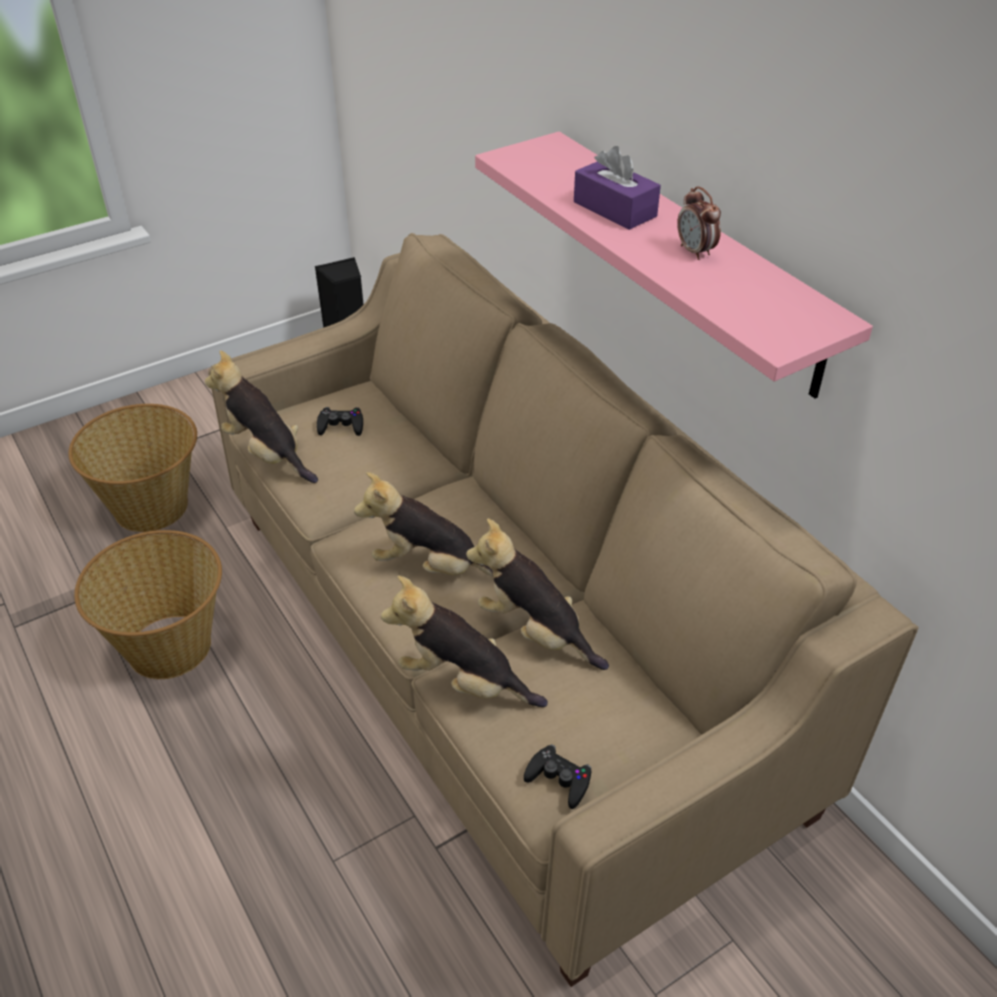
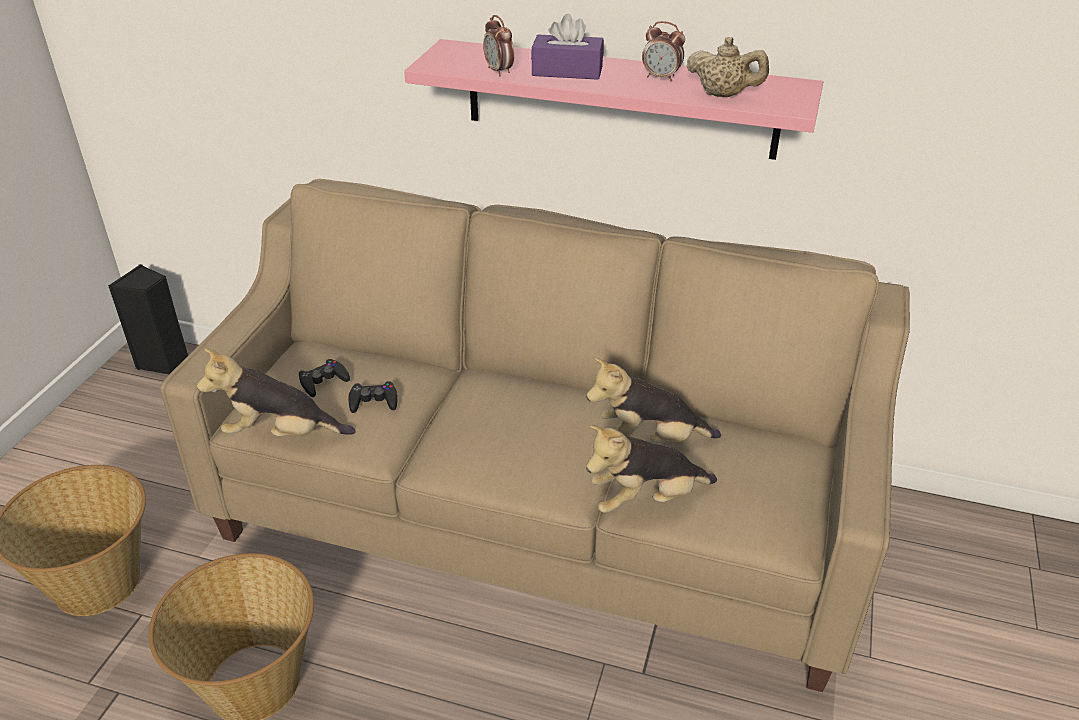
camera: 40 degrees left, 5 degrees down
(431, 566) = (524, 441): plush toy -> none
(552, 186) = (499, 71): none -> alarm clock
(559, 779) = (780, 518): black game controller -> black game controller (373, 401)
(725, 297) = (723, 95): none -> beige teapot

